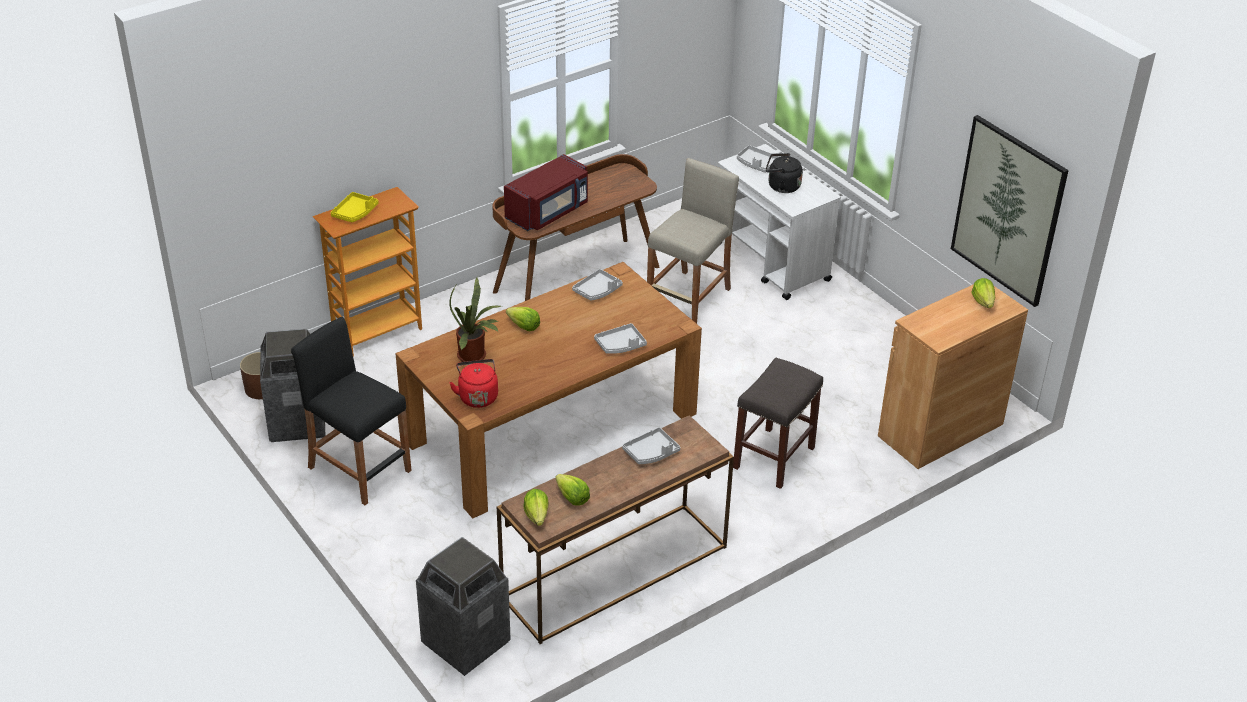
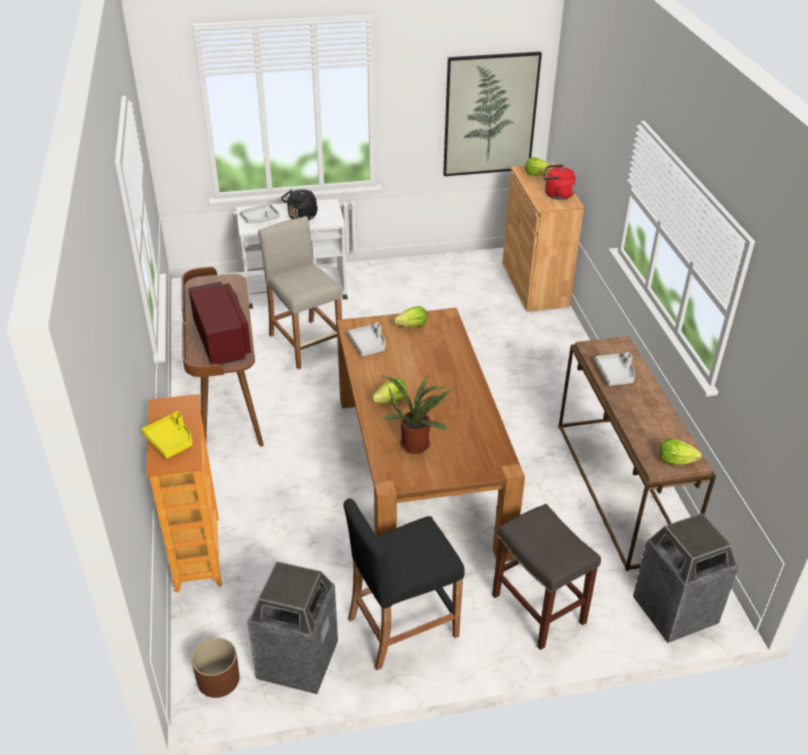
camera: 65 degrees left, 0 degrees up
(477, 396) = (478, 457): red kettle -> red kettle (556, 194)
(572, 498) = (658, 433): lettuce -> lettuce (412, 326)
(620, 345) = (453, 354): grey tray -> none
(773, 458) = (525, 365): grey stool -> grey stool (539, 609)

